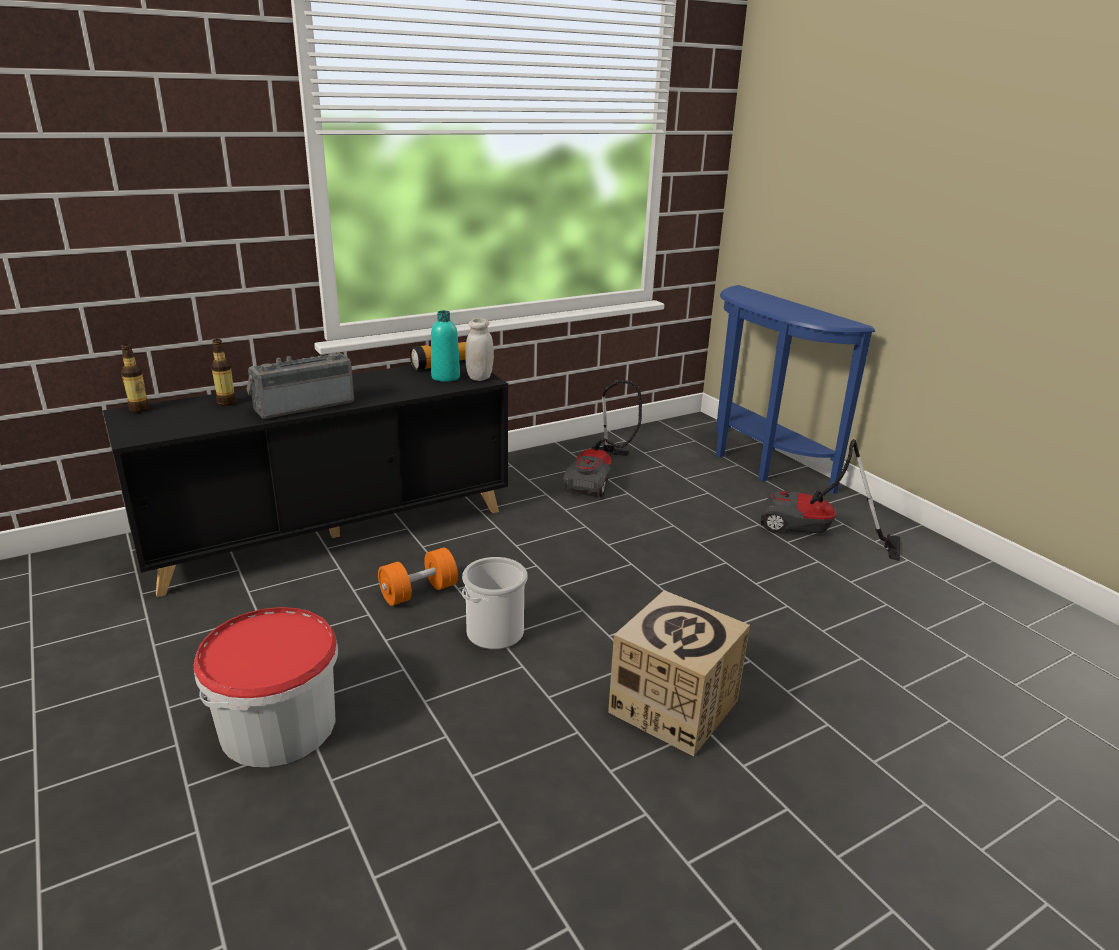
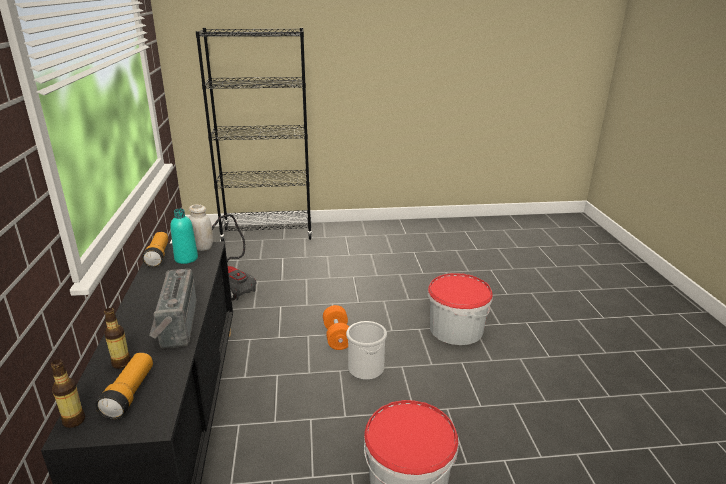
camera: 65 degrees left, 0 degrees up
(179, 418) = (129, 394): none -> flashlight
(419, 592) = (301, 390): orange dumbbell -> orange dumbbell (337, 337)
(673, 706) = (456, 329): cardboard box -> bucket
(758, 463) = (268, 234): blue console table -> black bookcase
(815, 534) = (349, 246): vacuum cleaner -> none

